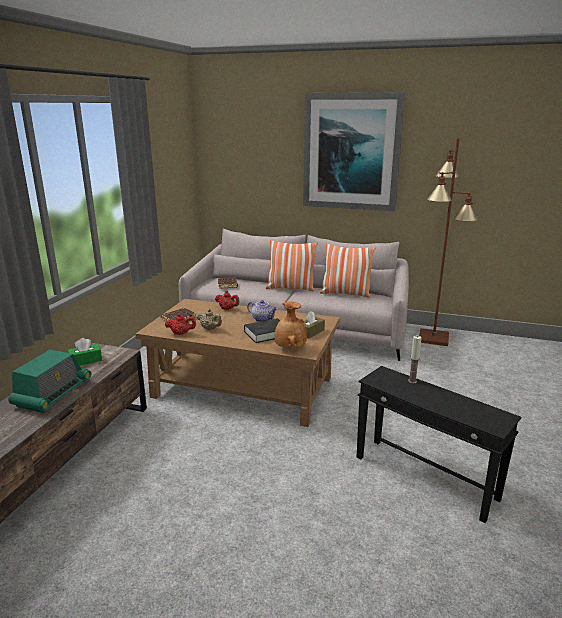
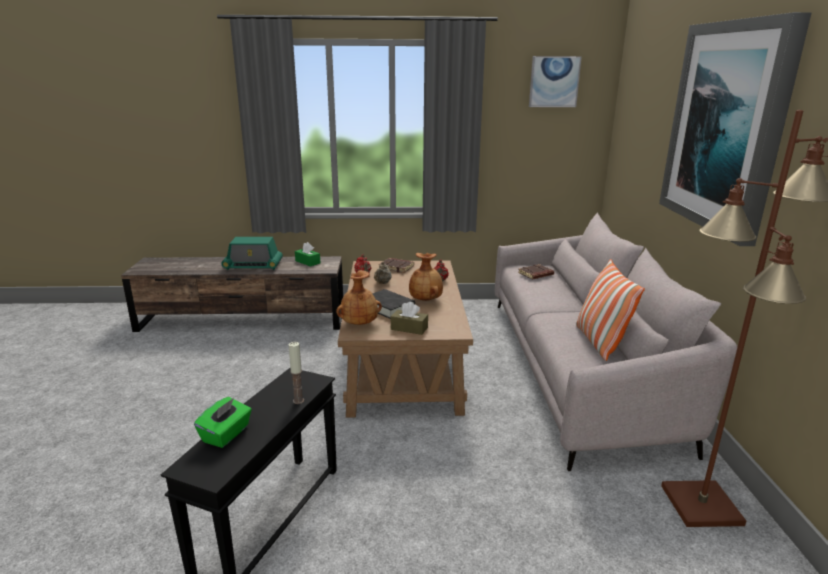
camera: 70 degrees right, 0 degrees up
(170, 132) = (554, 82): none -> picture
(262, 319) = (426, 300): teapot -> brown vase
(291, 288) = (572, 307): pillow -> none
(454, 411) = (226, 434): none -> green tissue box

